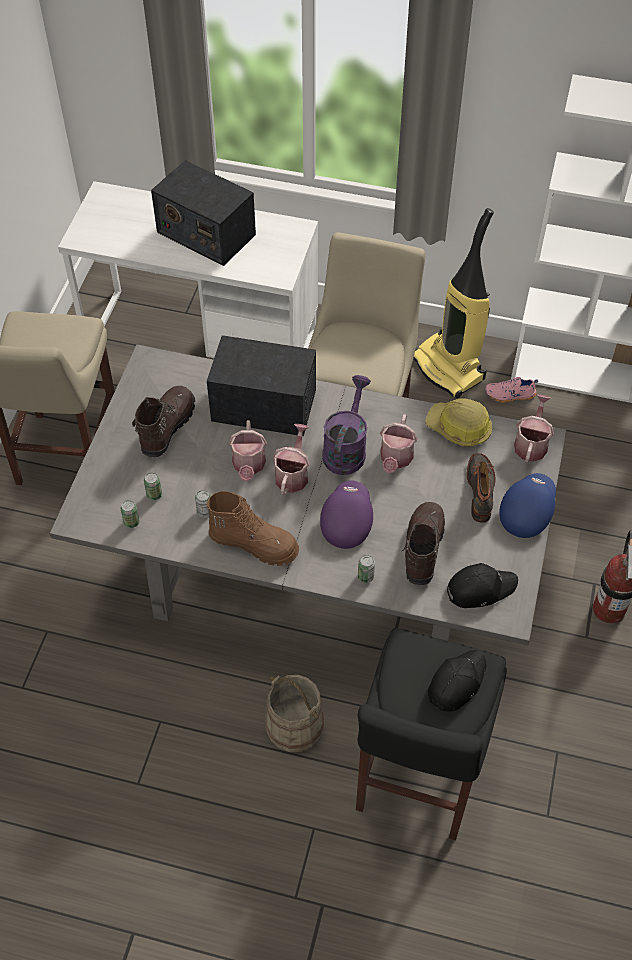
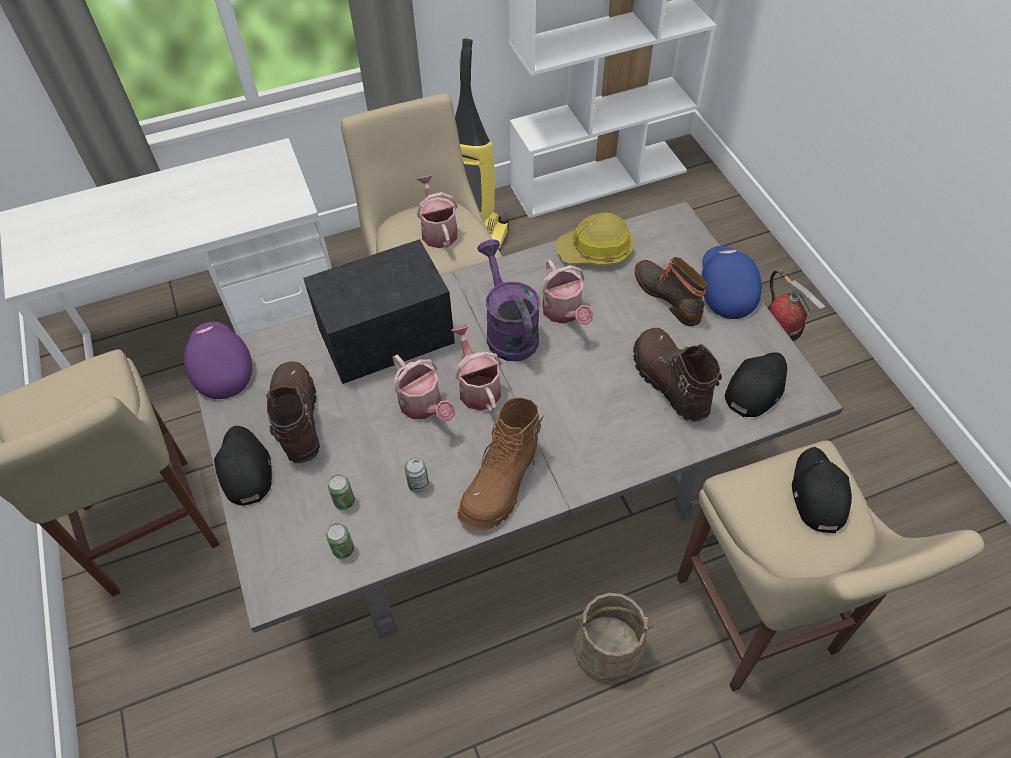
camera: 35 degrees left, 0 degrees up
(113, 439) = (244, 469): none -> black cap
(205, 233) = (176, 203): radio -> none
(254, 543) = (501, 484): brown boot -> brown boot turned 135 degrees clockwise
(346, 521) = (573, 401): purple cap -> purple cap (220, 368)
(365, 576) = (643, 445): can -> none
(416, 782) = (758, 622): black stool -> beige stool
(510, 395) = (539, 231): pink shoe -> none
(531, 443) = (670, 229): watering can -> watering can (438, 230)

